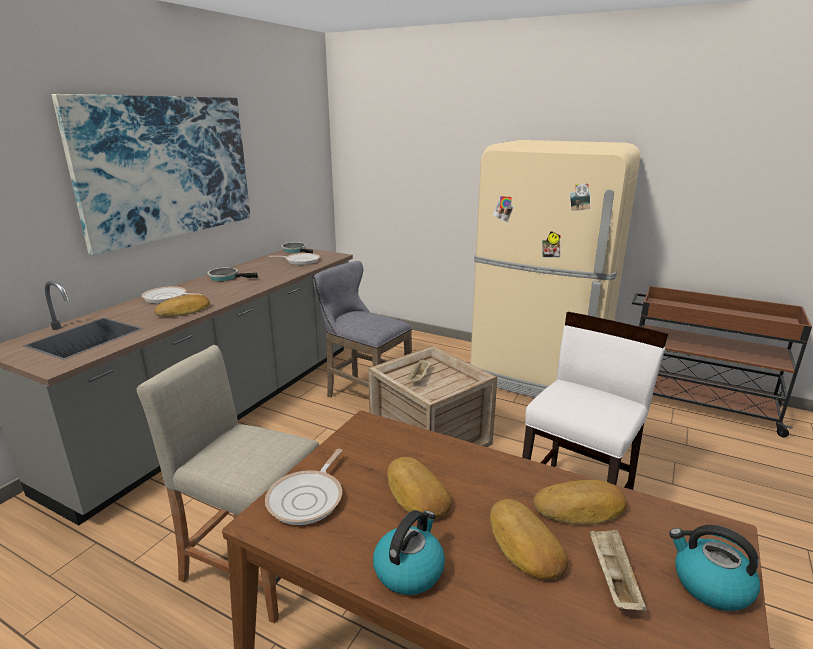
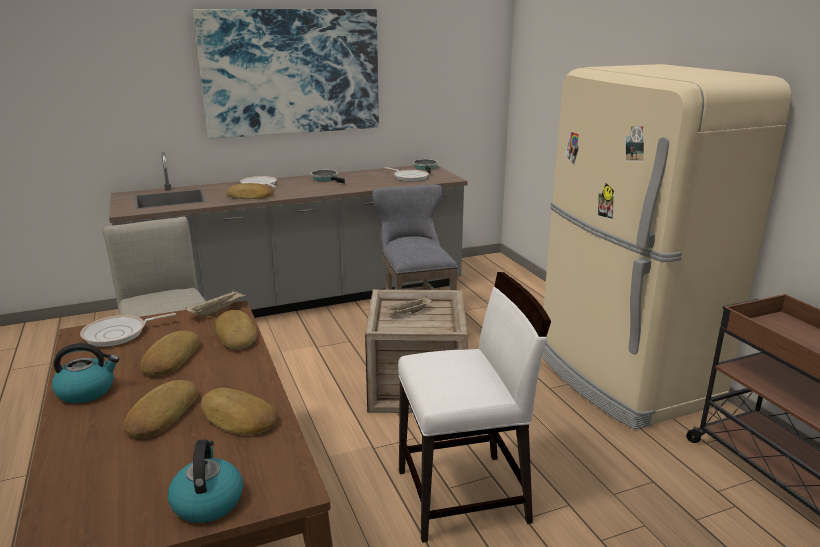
camera: 40 degrees right, 0 degrees up
(423, 443) = (237, 335): none -> bread
(612, 578) = (164, 459): beige tray -> beige tray (218, 311)

